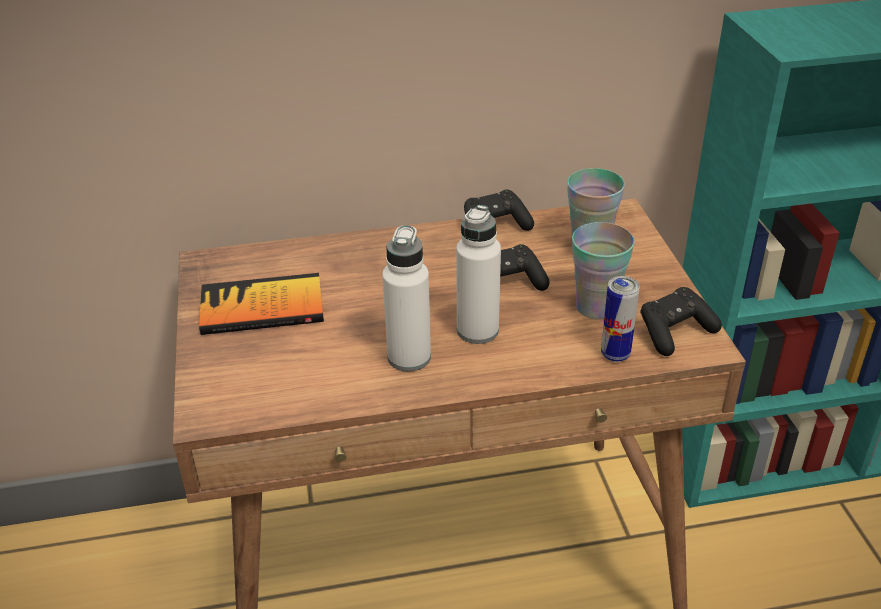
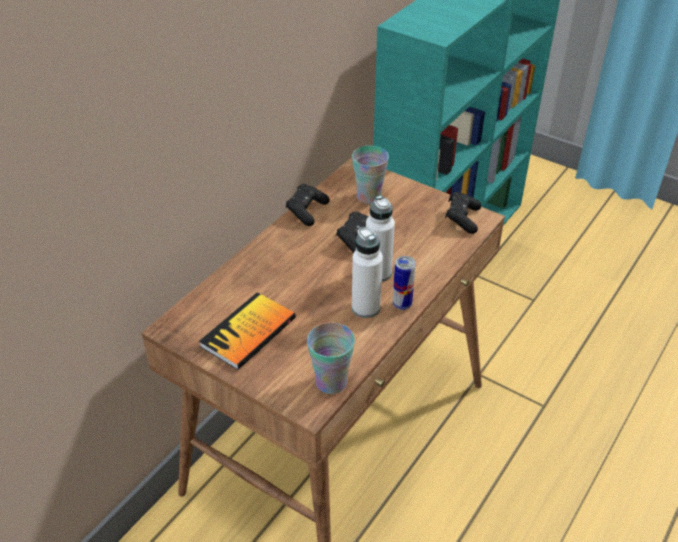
camera: 45 degrees left, 5 degrees up
(596, 307) = (413, 227): cup -> cup (331, 382)
(615, 354) = (452, 246): can -> can (402, 304)

